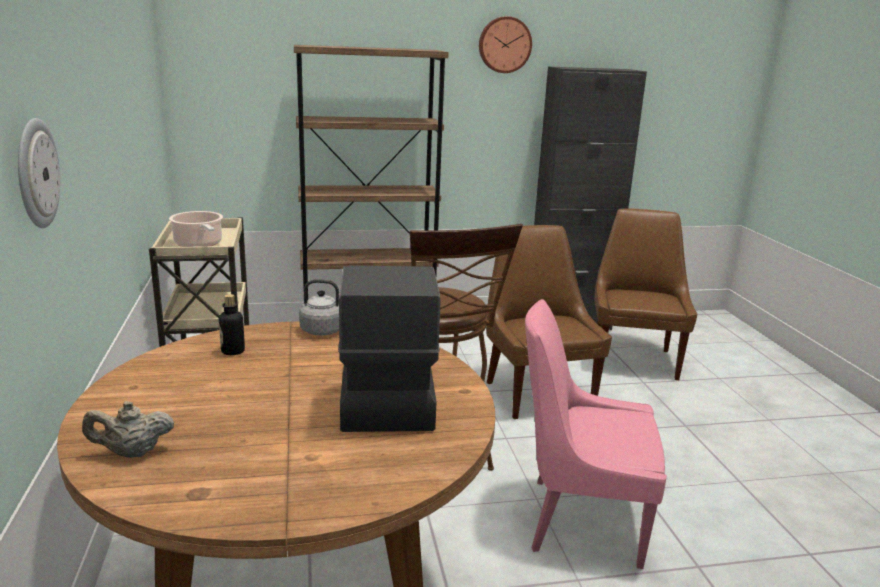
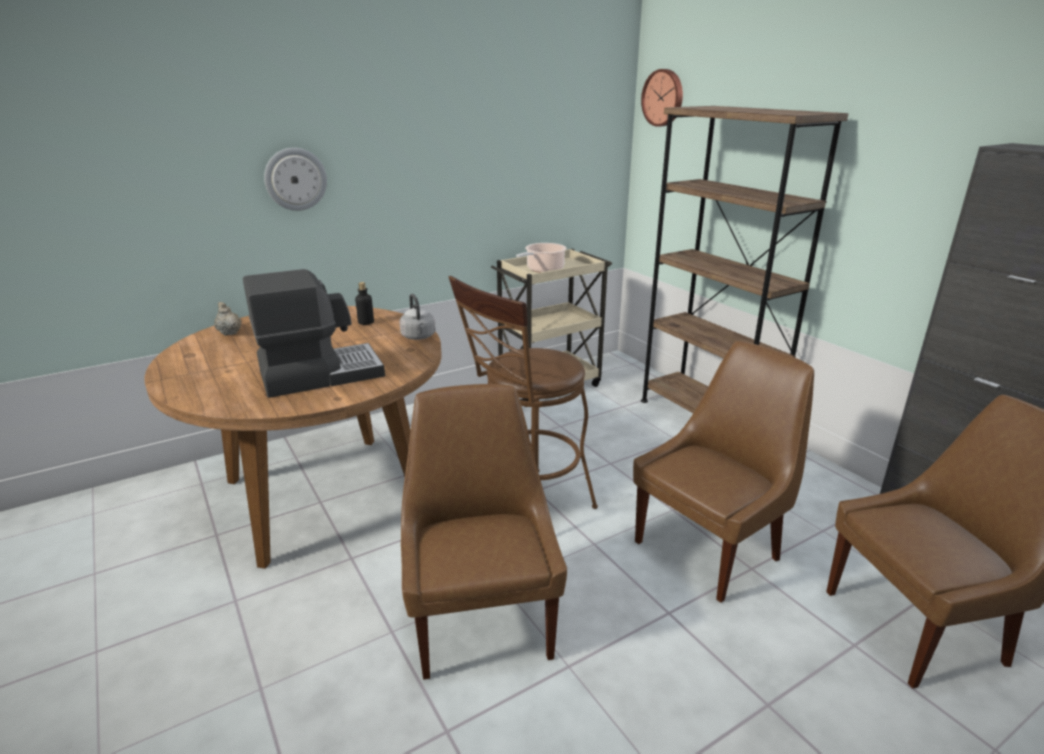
camera: 70 degrees right, 5 degrees up
(504, 45) = (953, 107): wall clock -> wall clock (663, 98)
(579, 520) = (481, 620): pink chair -> brown chair

